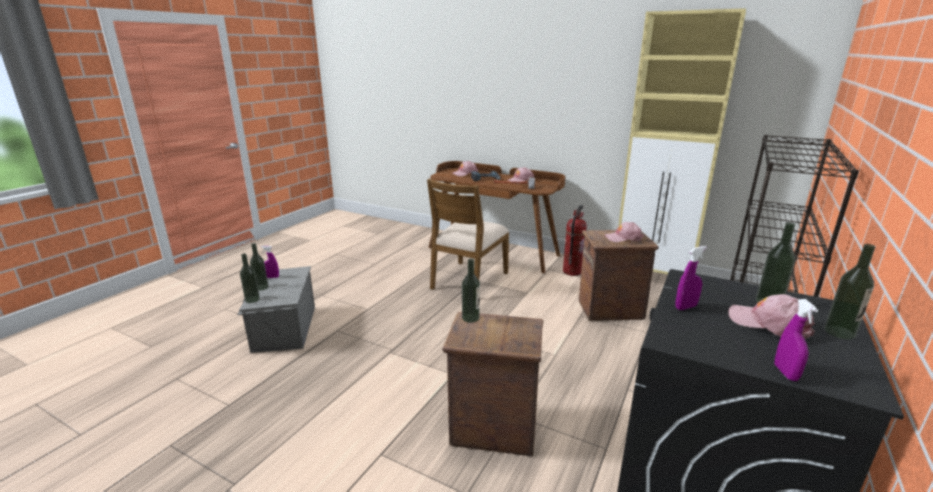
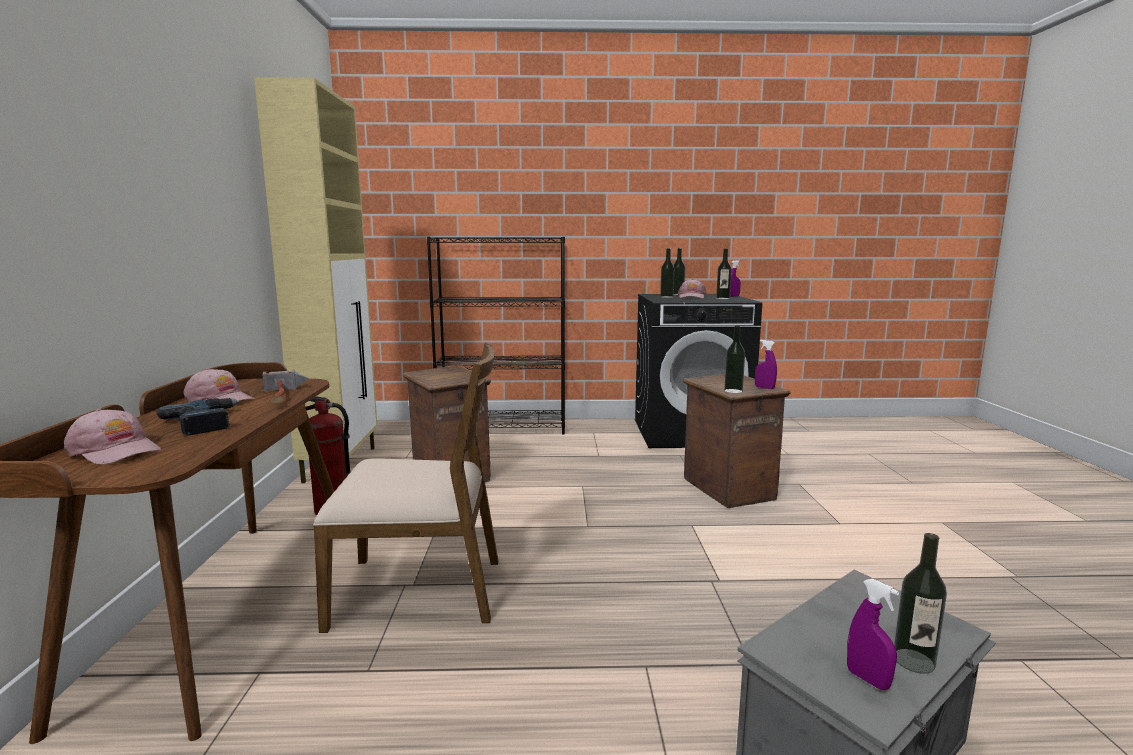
camera: 120 degrees left, 10 degrees down
(252, 299) = (950, 637): bottle -> bottle (723, 298)
(623, 238) = (447, 373): pink cap -> none
(686, 307) = (703, 300): purple spray bottle -> purple spray bottle (764, 388)

